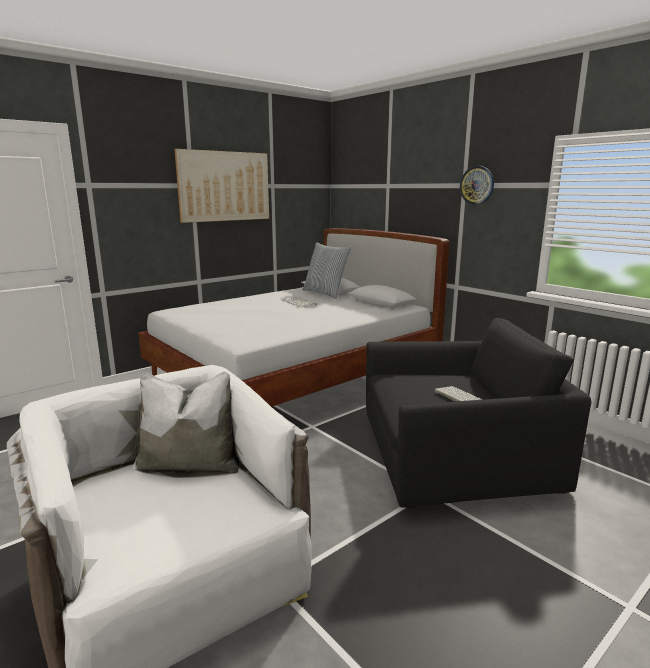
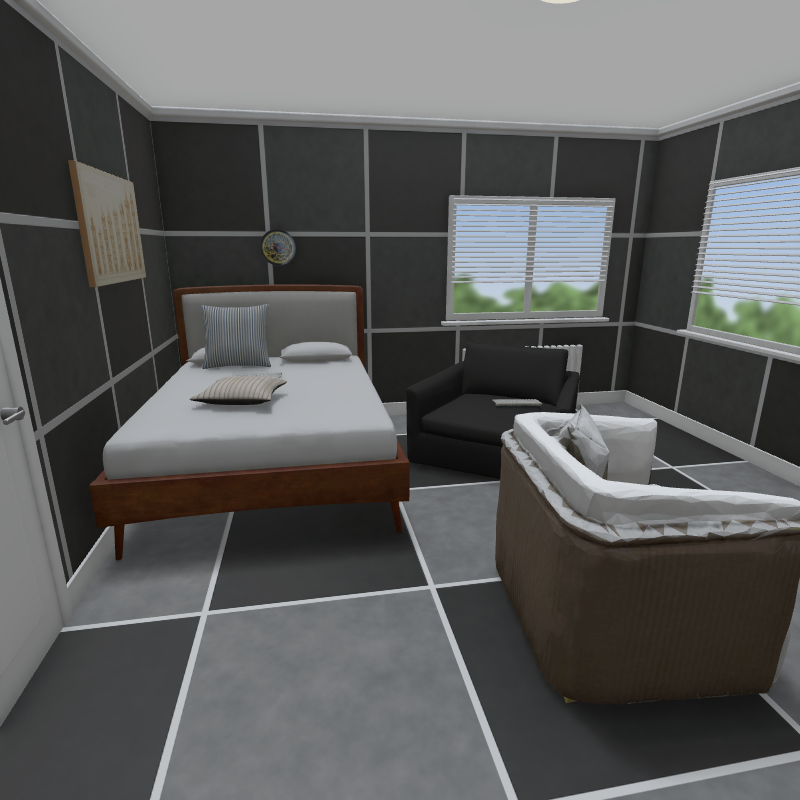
camera: 60 degrees left, 0 degrees up
(242, 312) = (242, 400): none -> beige pillow
(477, 185) = (383, 234): wall clock -> wall clock (278, 247)

